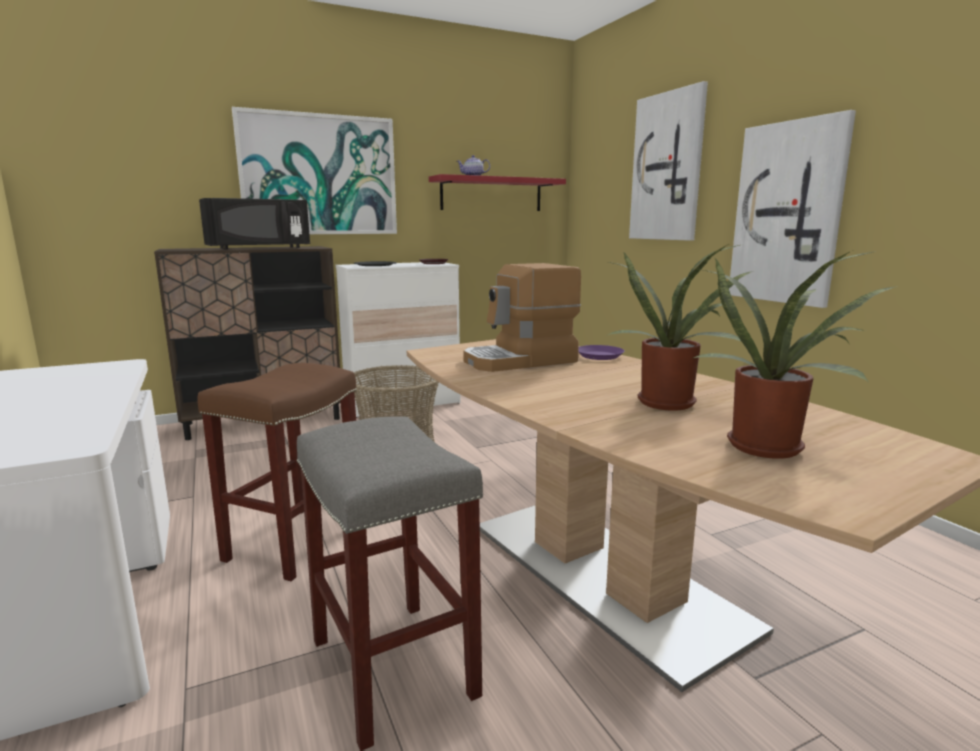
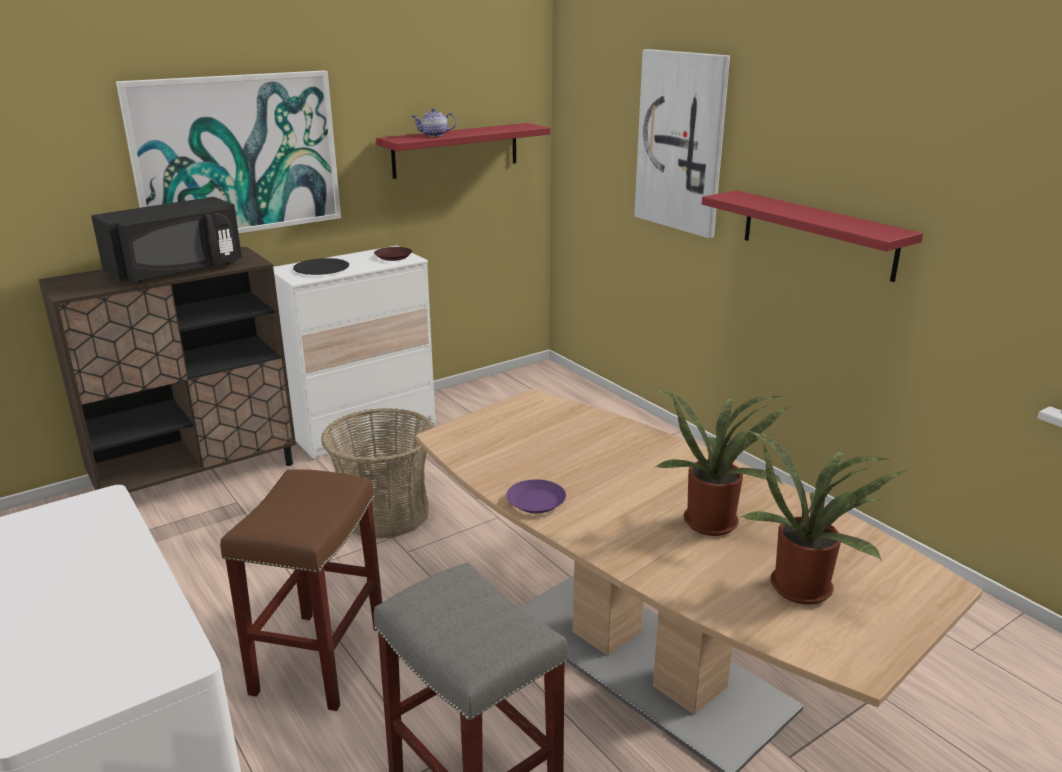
camera: 10 degrees left, 10 degrees up
(520, 361) = (549, 450): coffee machine -> none
(599, 356) = (629, 432): purple plate -> purple plate (536, 502)
(787, 213) = (817, 234): picture -> red shelf

